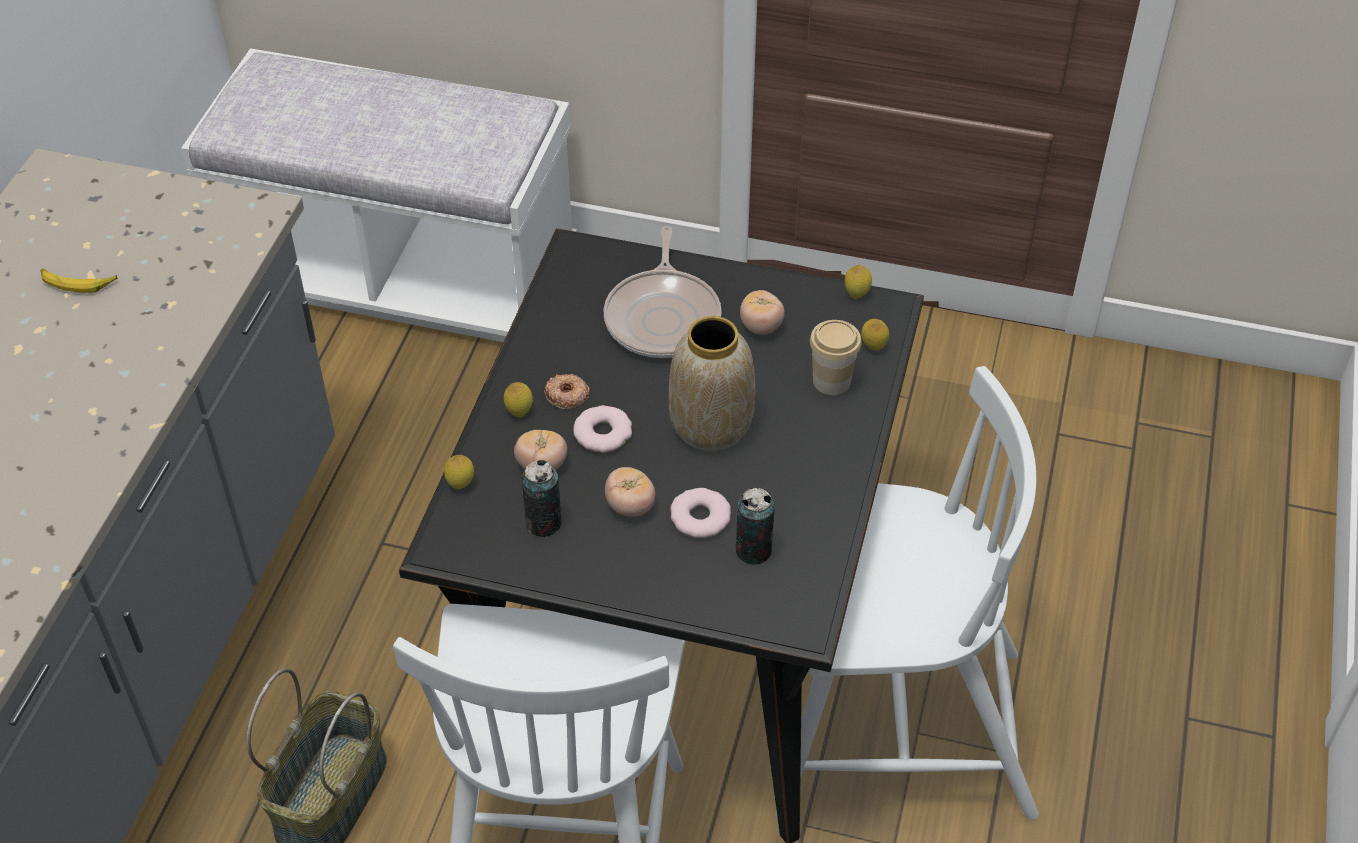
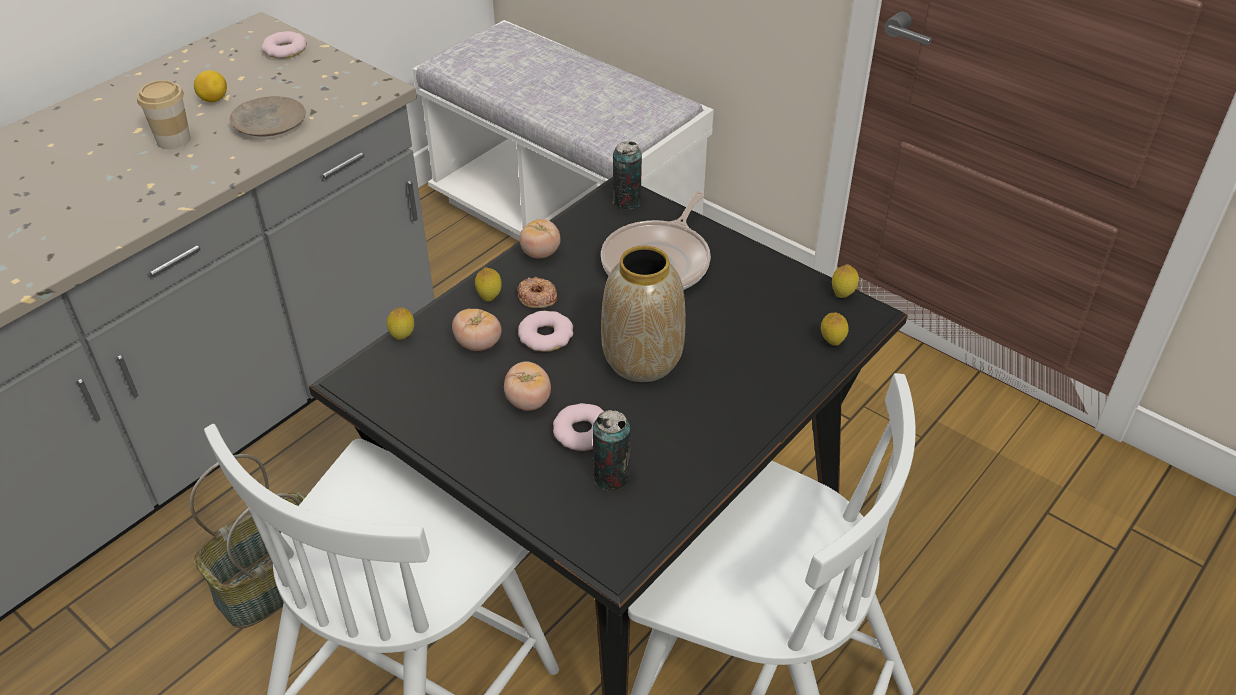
camera: 25 degrees right, 5 degrees down
(78, 283) = (214, 100): banana -> lemon
(111, 192) = (285, 50): none -> donut
(170, 294) = (269, 124): none -> beige plate
(543, 523) = (447, 390): can -> can (626, 201)
(761, 326) = (739, 294): tomato -> tomato (540, 253)
(831, 381) = (775, 357): cup -> cup (173, 140)

